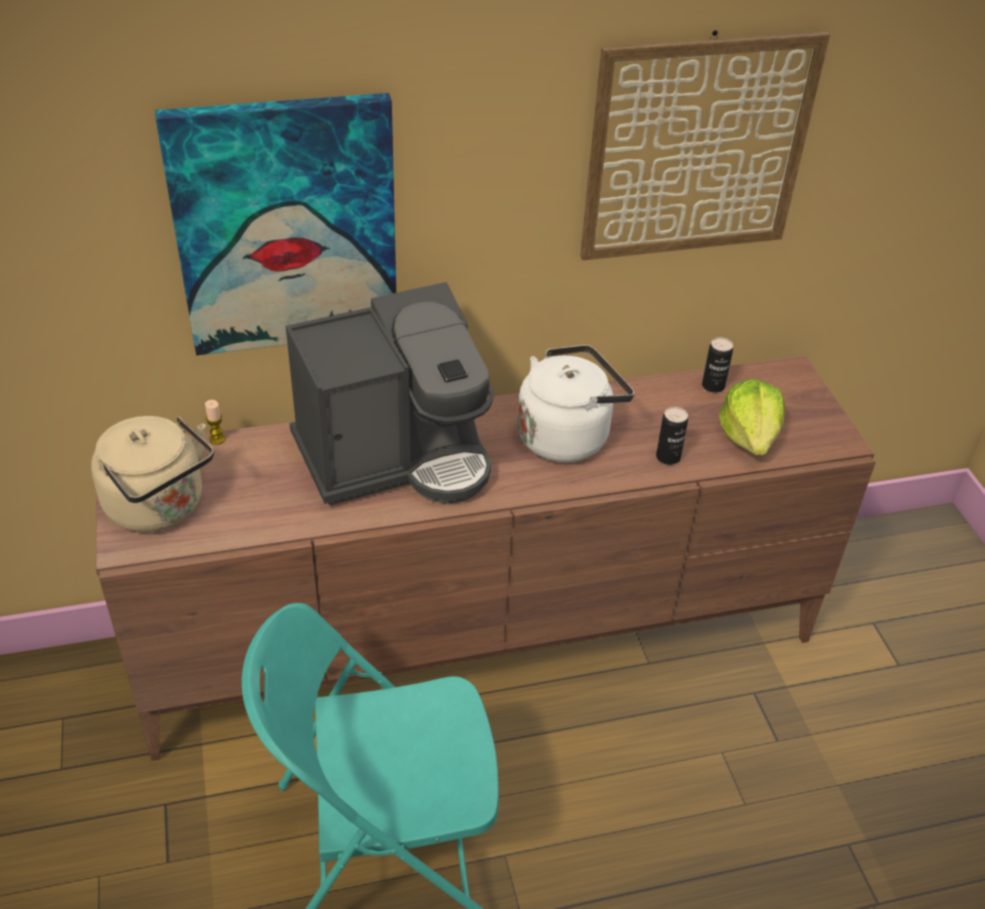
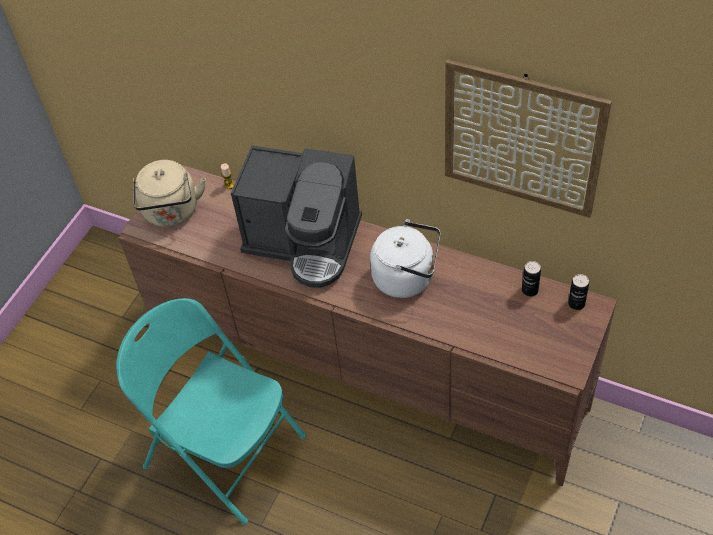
camera: 45 degrees right, 10 degrees up
(286, 227) = (266, 90): picture -> none
(668, 457) = (451, 322): can -> can (576, 303)
(750, 436) = (515, 336): lettuce -> none

